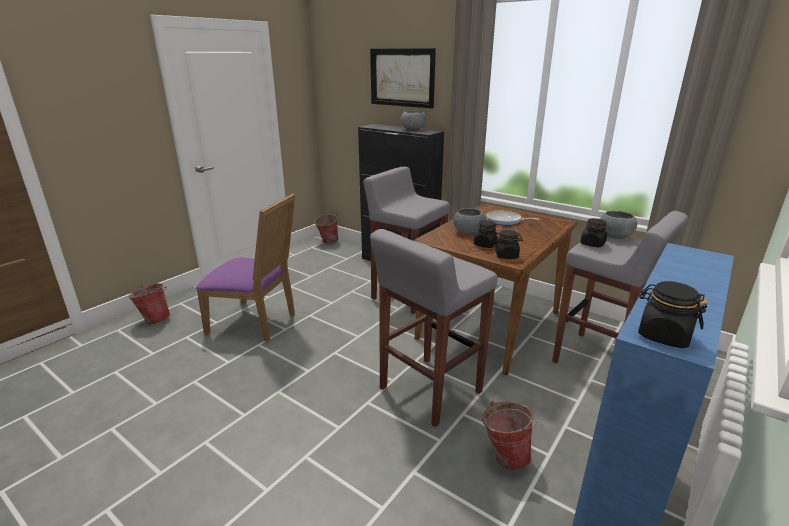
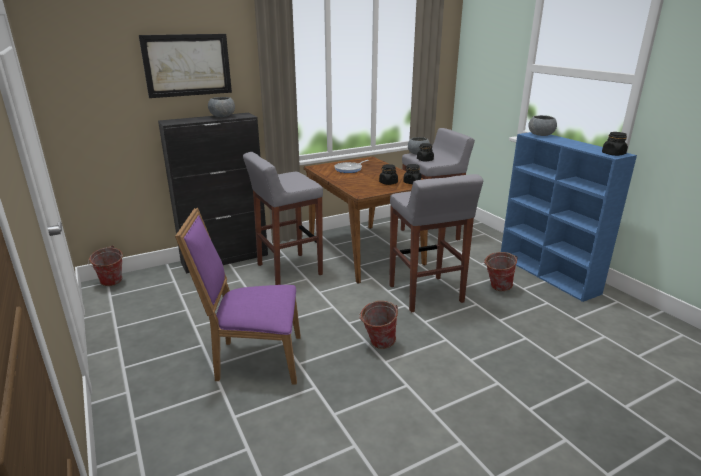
camera: 65 degrees left, 0 degrees up
(155, 319) = (155, 446): bucket -> bucket (378, 344)
(257, 323) = (254, 359): purple chair -> purple chair turned 135 degrees counterclockwise
(468, 232) = (360, 182): grey bowl -> grey bowl (540, 135)

